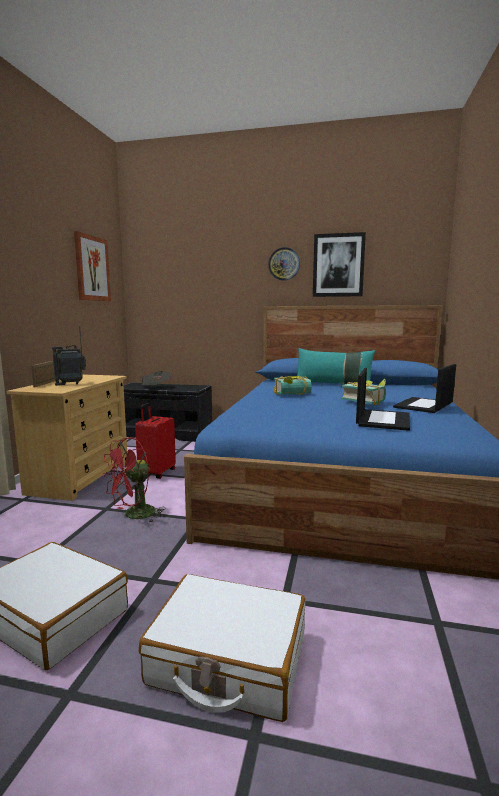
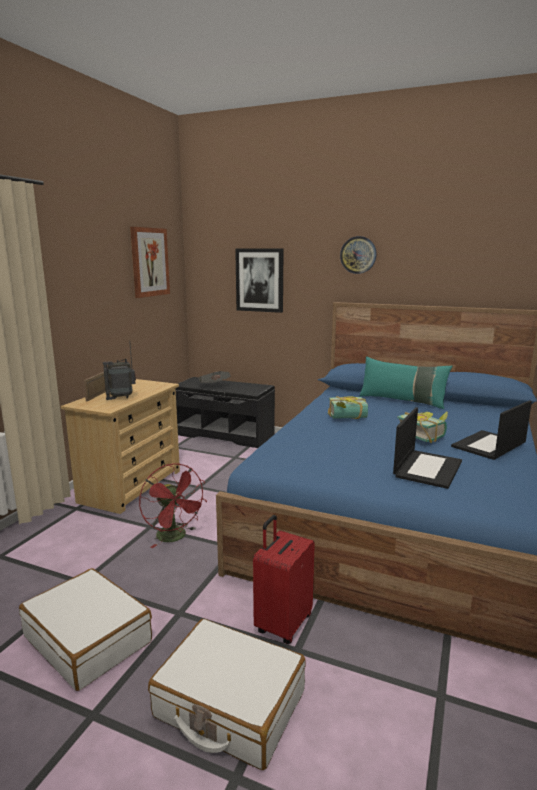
camera: 10 degrees right, 5 degrees up
(134, 515) = (175, 537): red fan -> red fan turned 90 degrees counterclockwise
(156, 473) = (206, 486): red suitcase -> red suitcase (282, 624)
(338, 265) = (421, 258): picture -> picture (259, 280)

